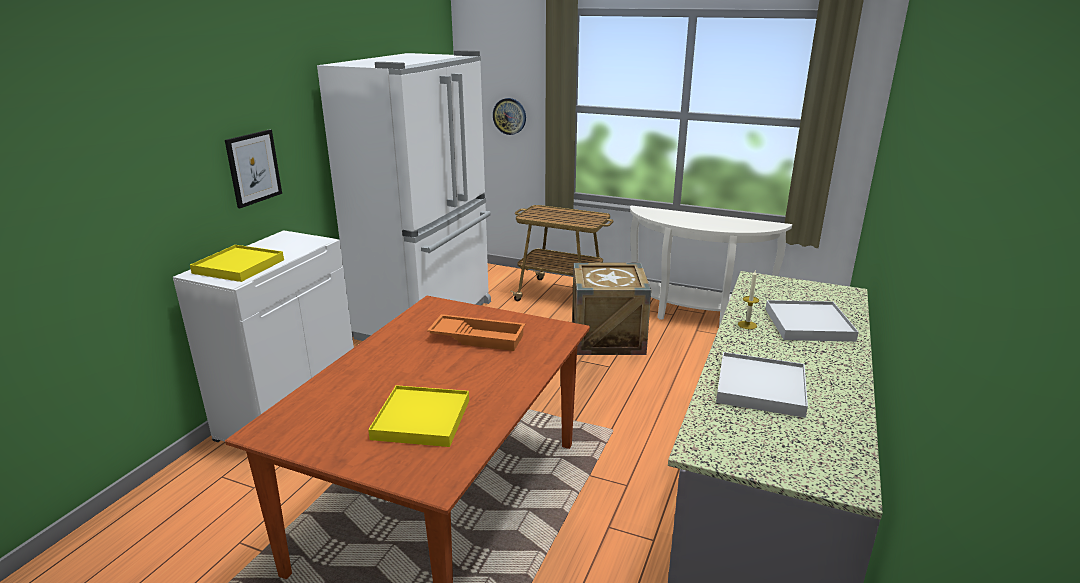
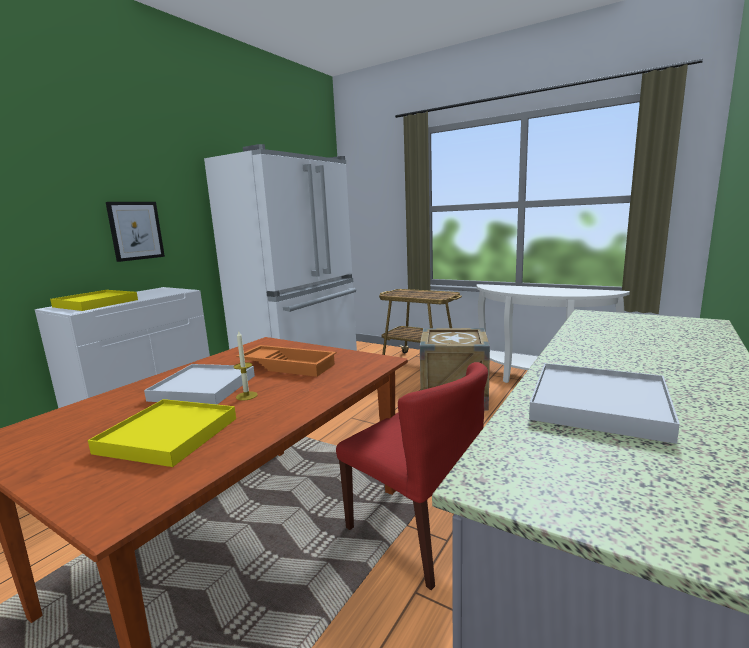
camera: 10 degrees right, 10 degrees down
(509, 116) = (380, 221): wall clock -> none
(600, 479) = (418, 530): none -> red chair
(747, 325) = (580, 346): candle -> candle (246, 396)
(808, 324) = (660, 346): white tray -> white tray (203, 388)

